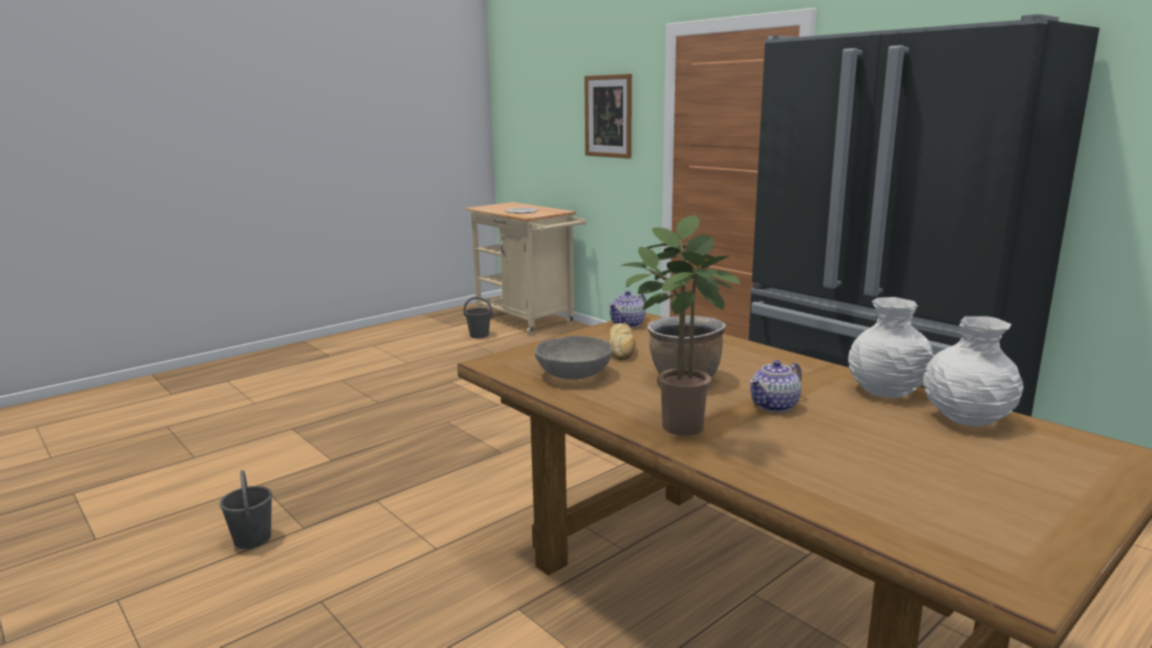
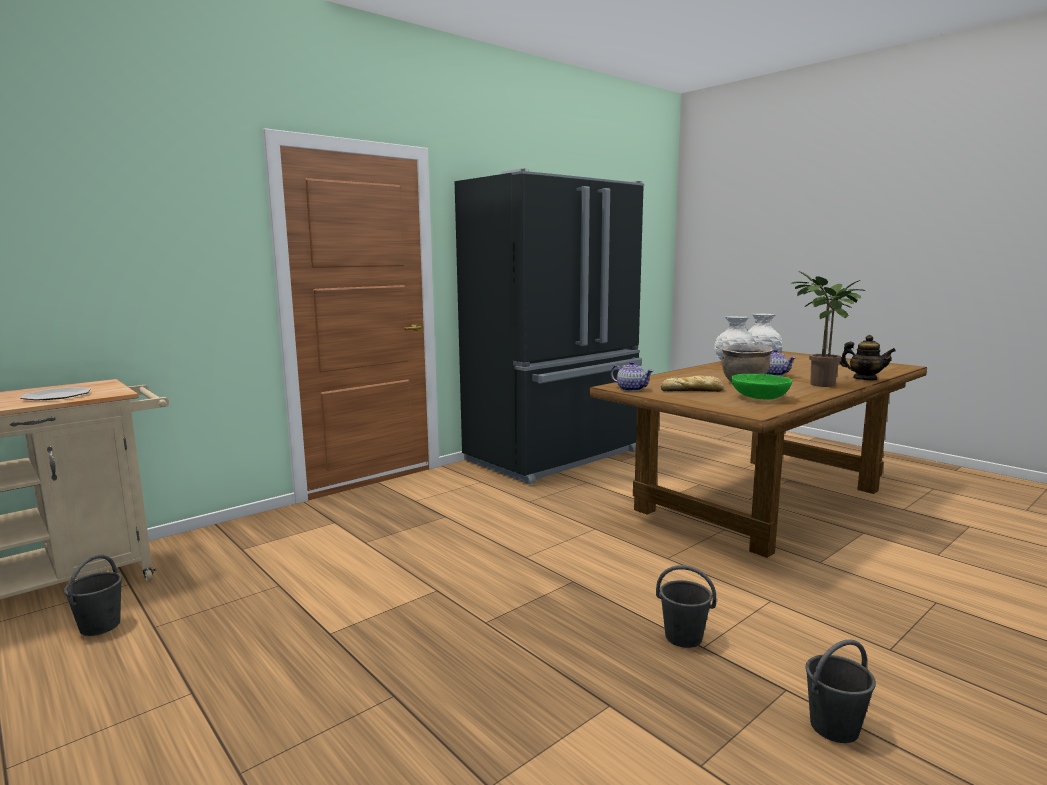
camera: 90 degrees left, 5 degrees down
(393, 493) = (684, 637): none -> grey bucket
(574, 374) = (759, 398): grey bowl -> green bowl
(608, 116) = (168, 235): picture -> none
(754, 475) = (864, 379): none -> teapot

